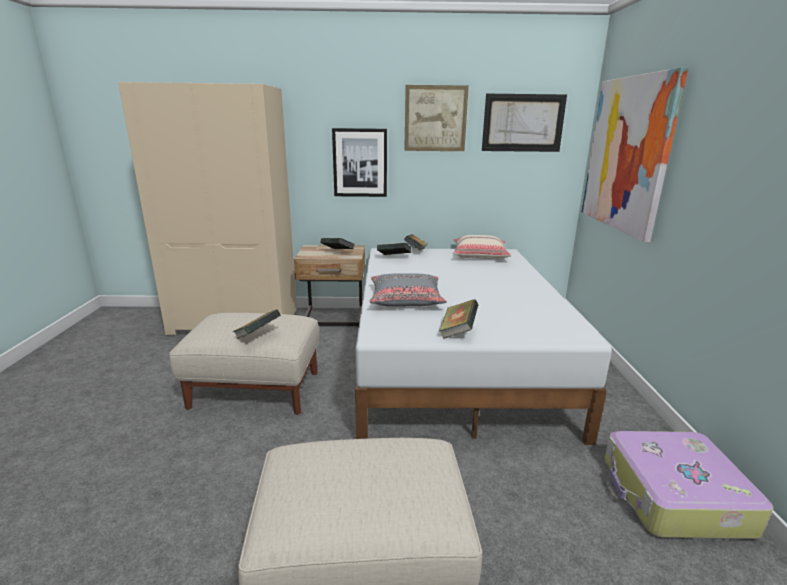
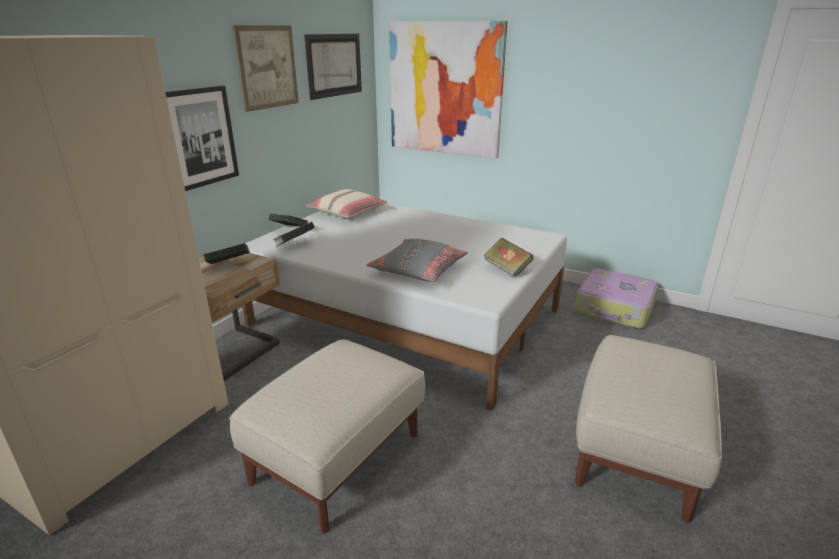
camera: 60 degrees left, 5 degrees up
(258, 336) = (367, 379): book -> none

